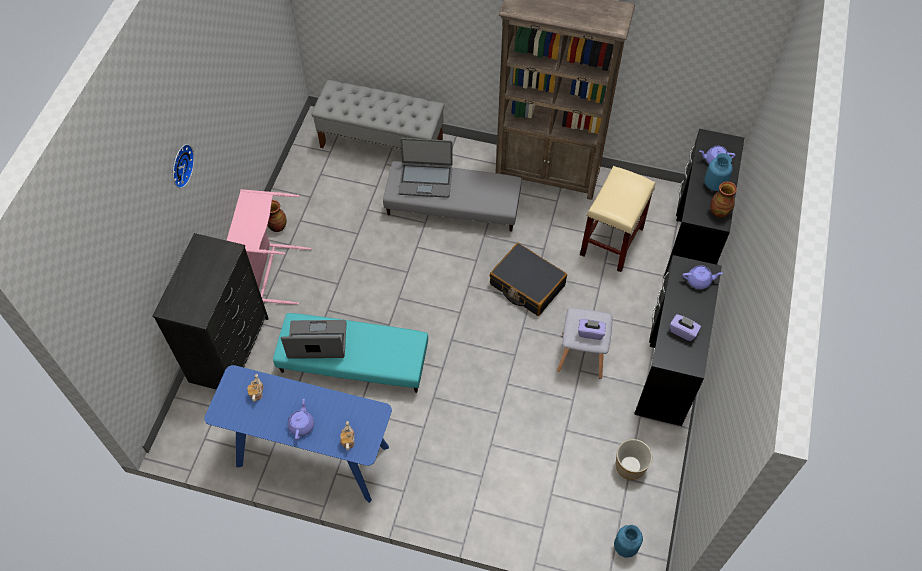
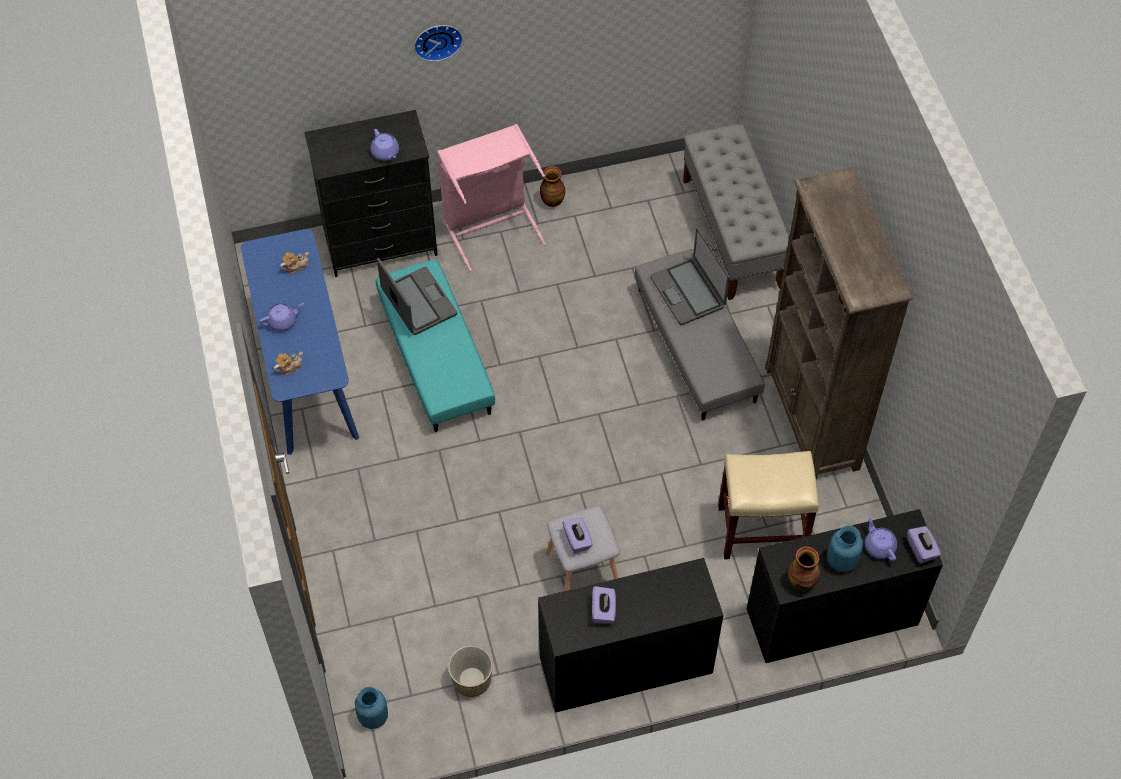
camera: 60 degrees right, 0 degrees up
(527, 285) = (639, 470): black suitcase -> none
(699, 281) = (685, 600): purple teapot -> purple teapot (385, 153)
(728, 142) = (921, 549): none -> purple tissue box

